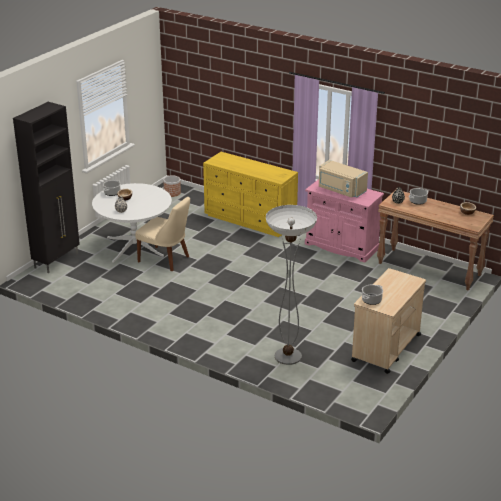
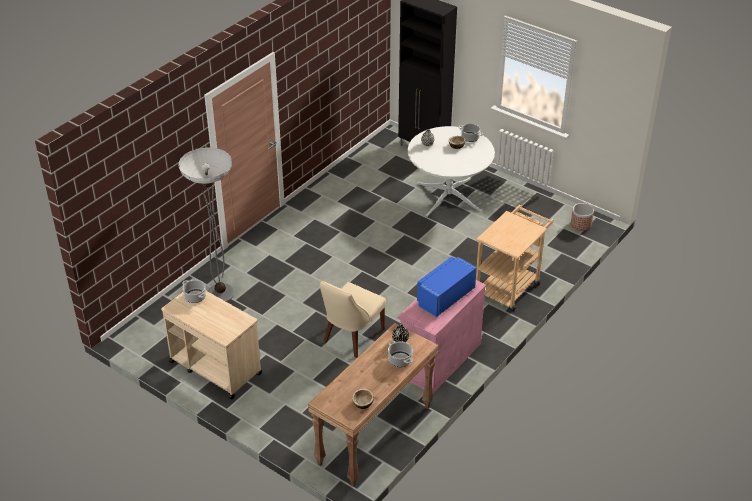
camera: 95 degrees right, 10 degrees up
(165, 259) = (419, 218): beige chair -> beige chair (351, 337)
(250, 220) = (510, 285): yellow dresser -> beige cart
(341, 190) = (444, 297): beige microwave -> blue microwave

